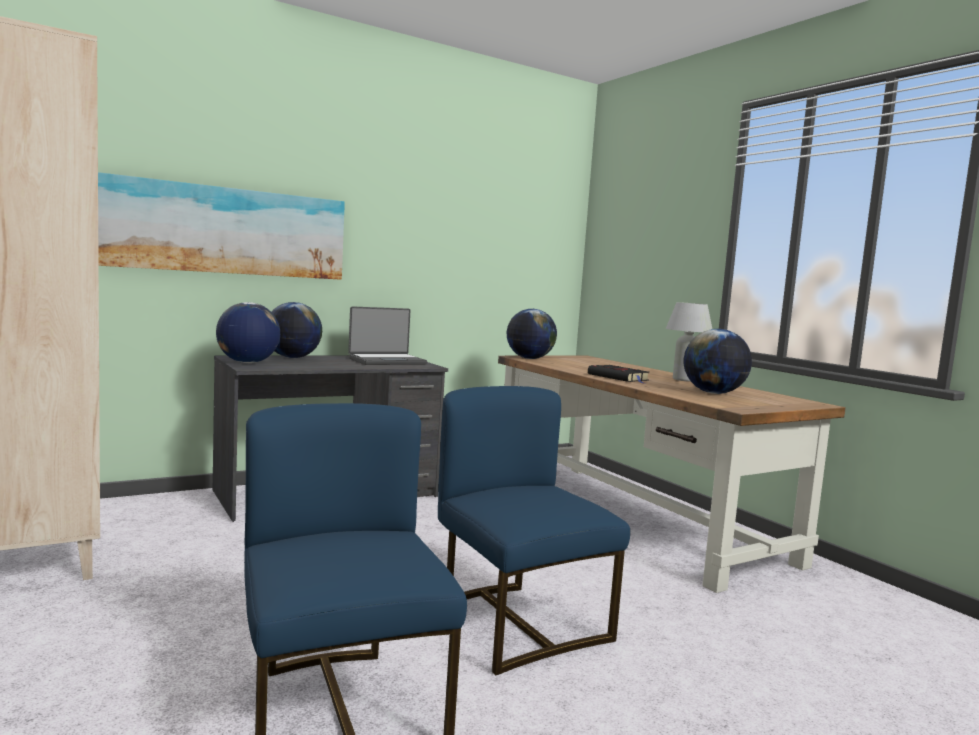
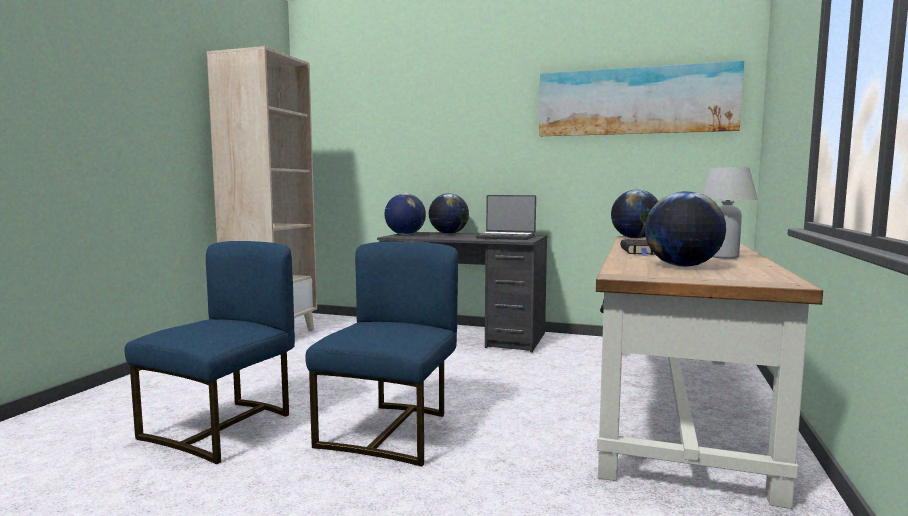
camera: 50 degrees right, 0 degrees up
(219, 230) = (412, 147): picture -> picture (635, 101)

